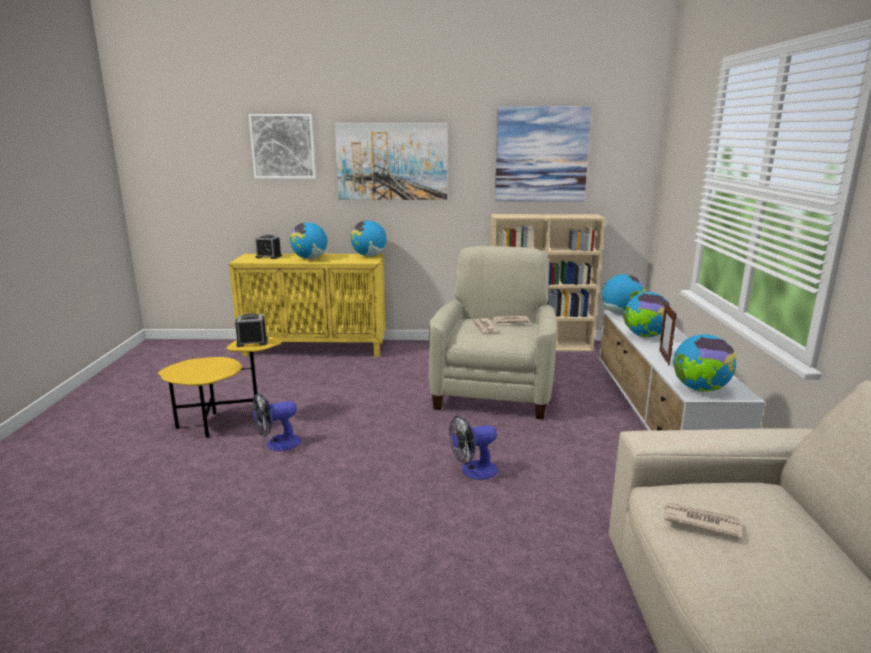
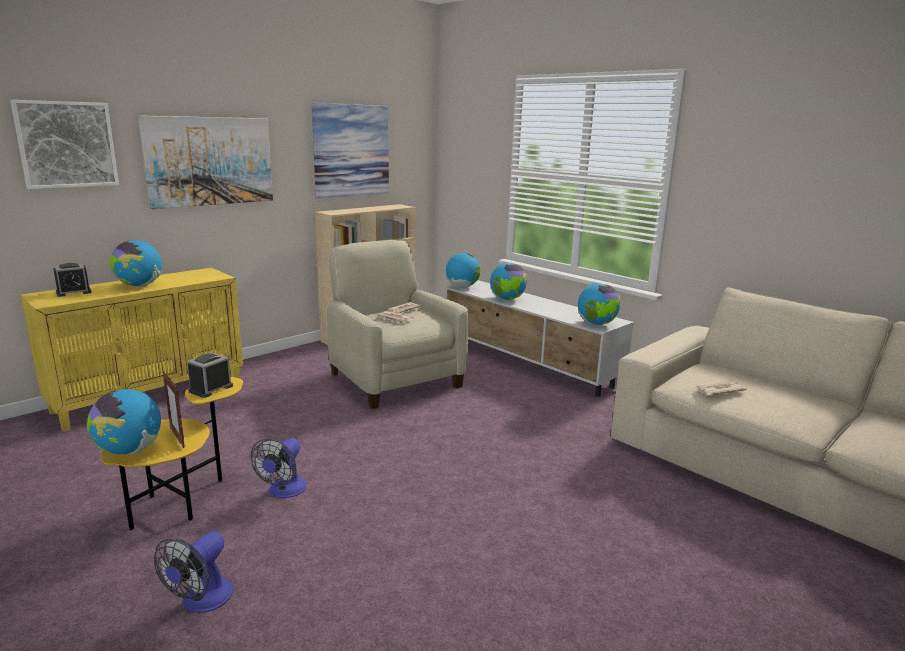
camera: 45 degrees left, 0 degrees up
(369, 256) = (204, 272): globe -> globe (129, 451)
(473, 471) = (477, 439): fan -> fan (201, 601)
(664, 358) = (544, 310): picture frame -> picture frame (177, 438)

